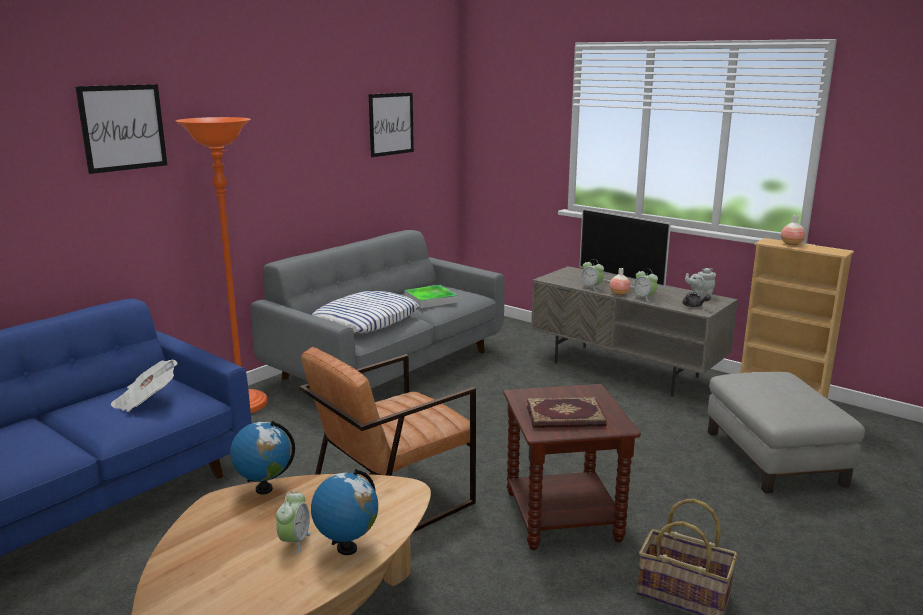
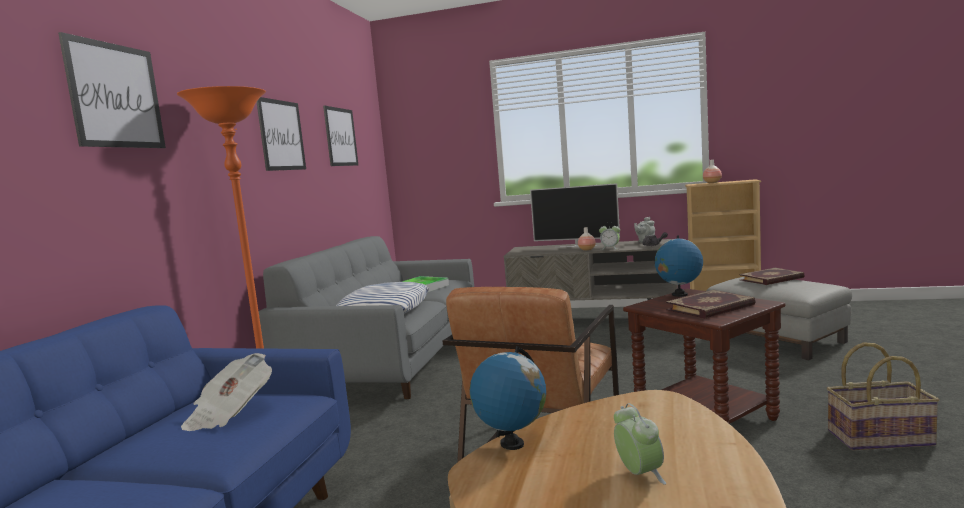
camera: 25 degrees left, 10 degrees down
(305, 134) = (281, 135): none -> picture
(347, 548) = (704, 460): globe -> globe (679, 295)
(591, 287) = (559, 251): alarm clock -> none
(783, 387) = (772, 279): none -> book

